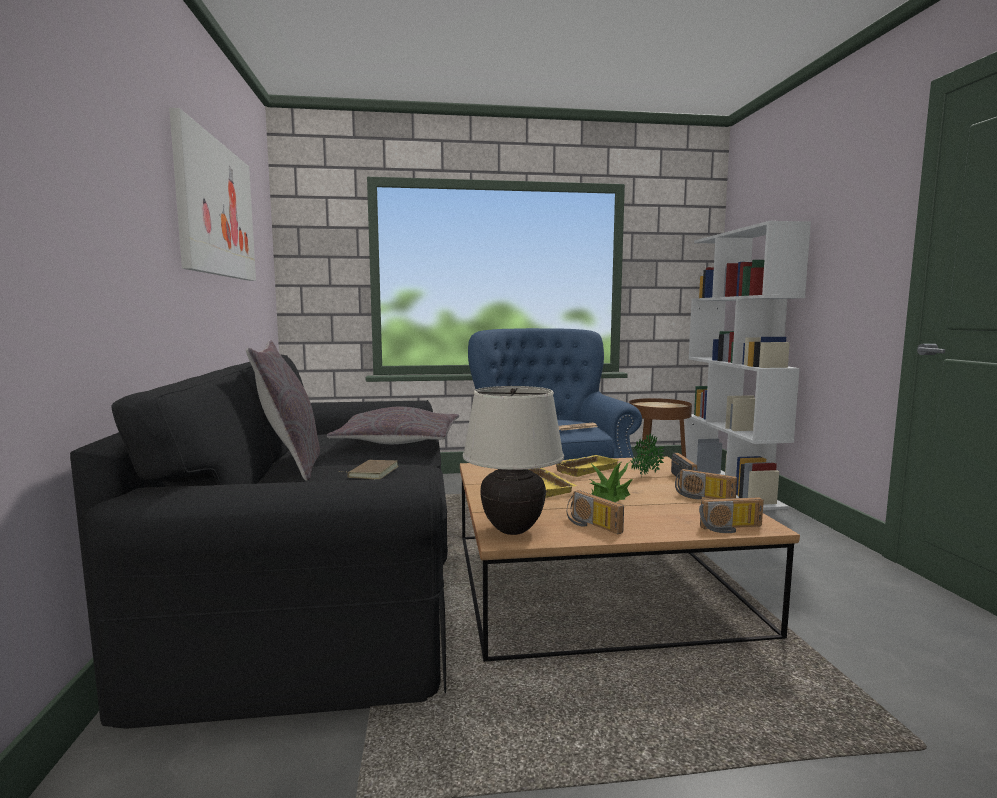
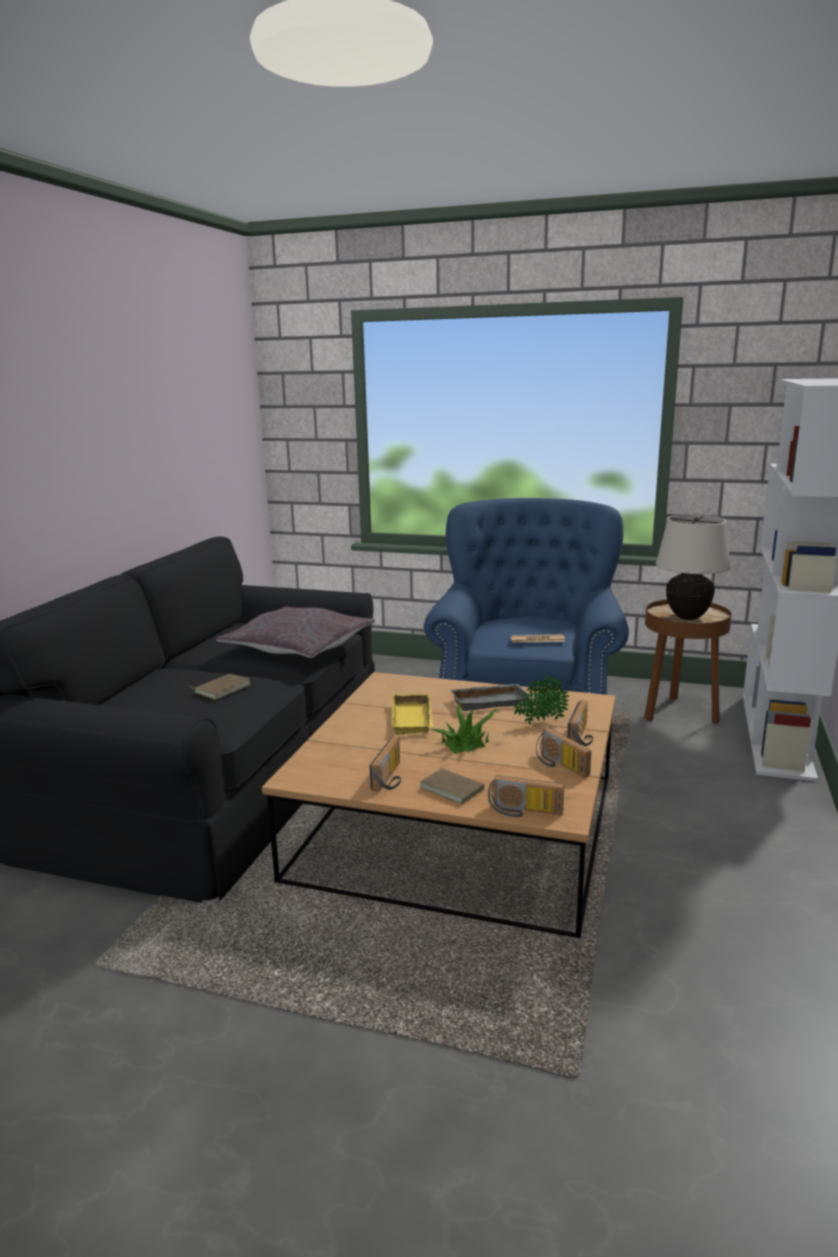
camera: 25 degrees right, 10 degrees up
(216, 209) = (148, 396): picture -> none
(290, 465) = (174, 667): grey pillow -> none
(512, 530) = (314, 769): beige table lamp -> beige table lamp (687, 617)
(585, 469) = (490, 701): yellow tray -> grey tray
(591, 525) = (391, 778): radio -> radio turned 150 degrees counterclockwise
(652, 523) = (453, 788): none -> brown book

